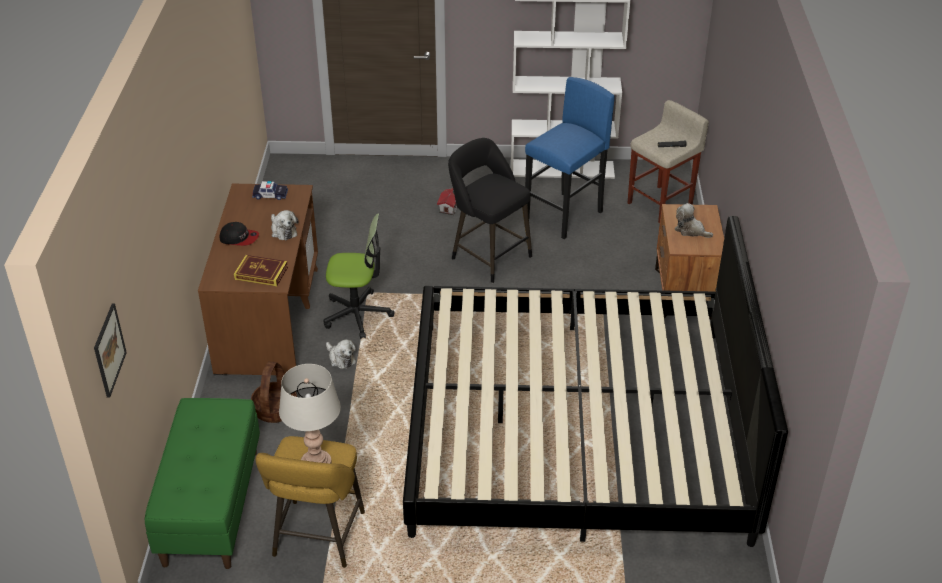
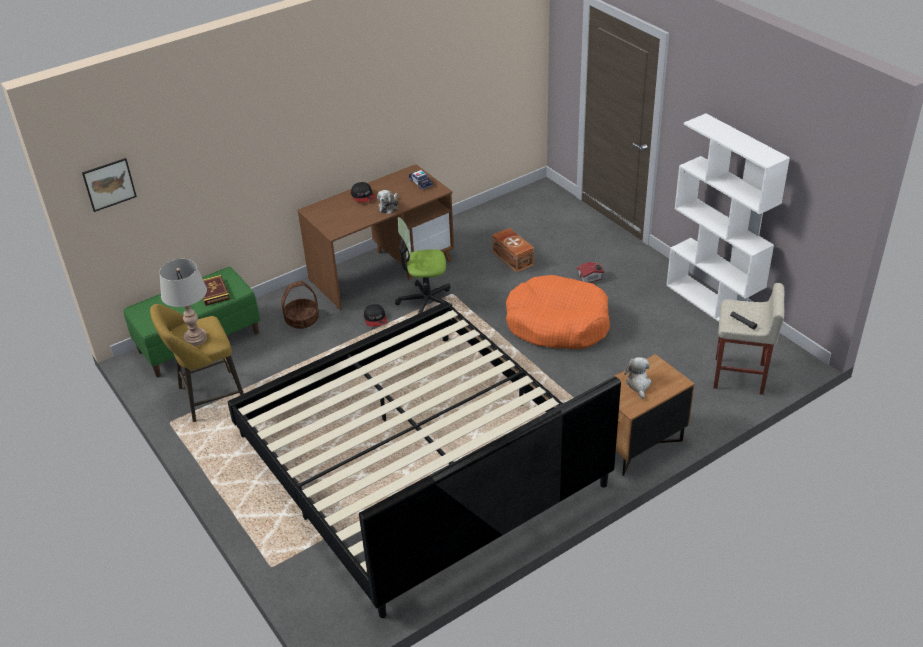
camera: 55 degrees right, 0 degrees up
(261, 273) = (338, 222): book -> book (213, 292)
(341, 359) = (375, 319): plush toy -> cap
(357, 314) = (425, 302): office chair -> office chair turned 120 degrees clockwise
(363, 232) = (513, 258): none -> brown storage box
(488, 256) = (557, 324): black stool -> orange dog bed
(564, 216) = (654, 335): blue stool -> none

